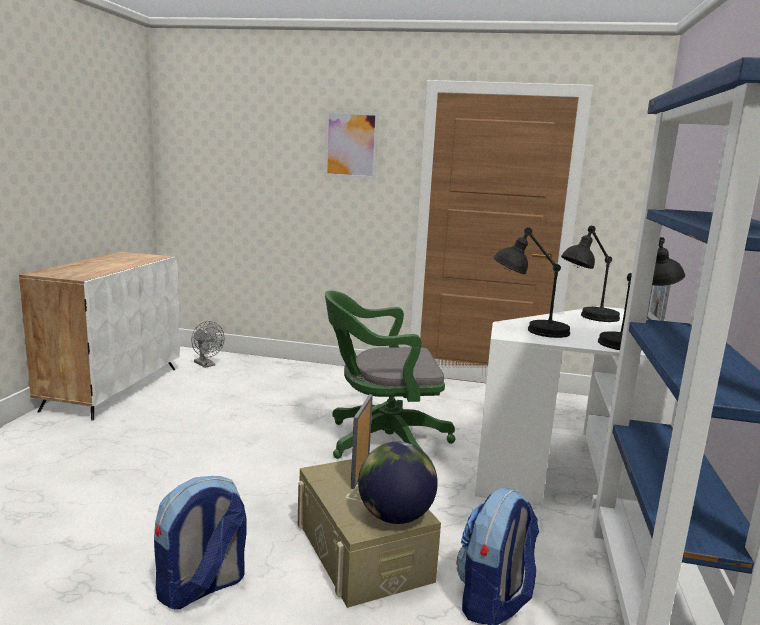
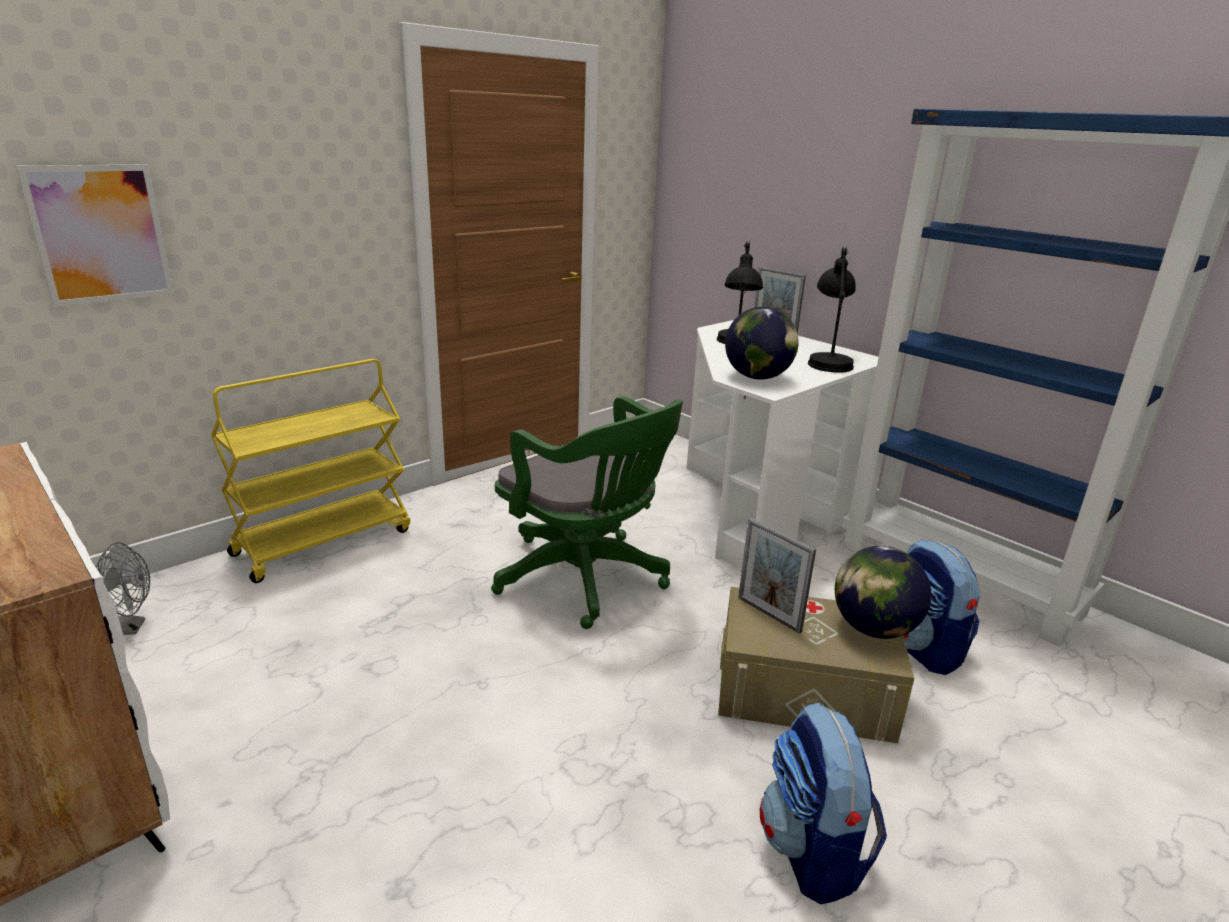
camera: 55 degrees left, 10 degrees up
(316, 371) = (324, 541): none -> yellow cart
(351, 145) = (290, 140): picture -> picture (100, 234)
(381, 441) = (587, 580): green office chair -> green office chair turned 75 degrees counterclockwise
(529, 330) = (757, 377): black table lamp -> globe

